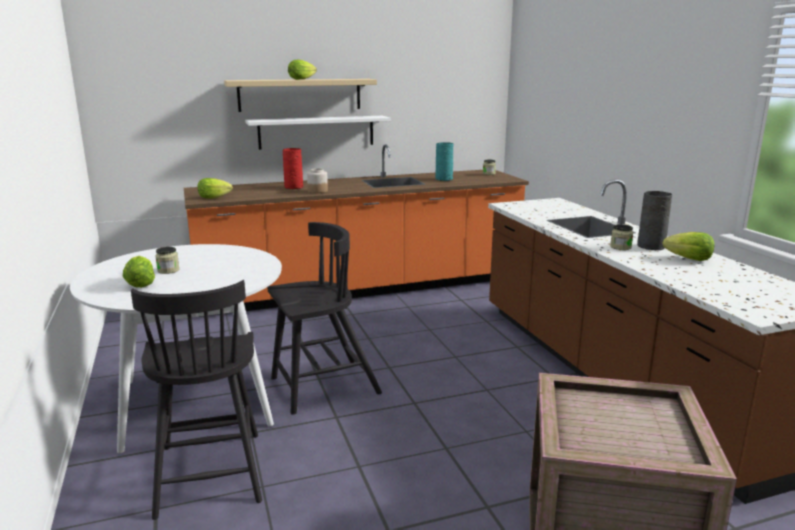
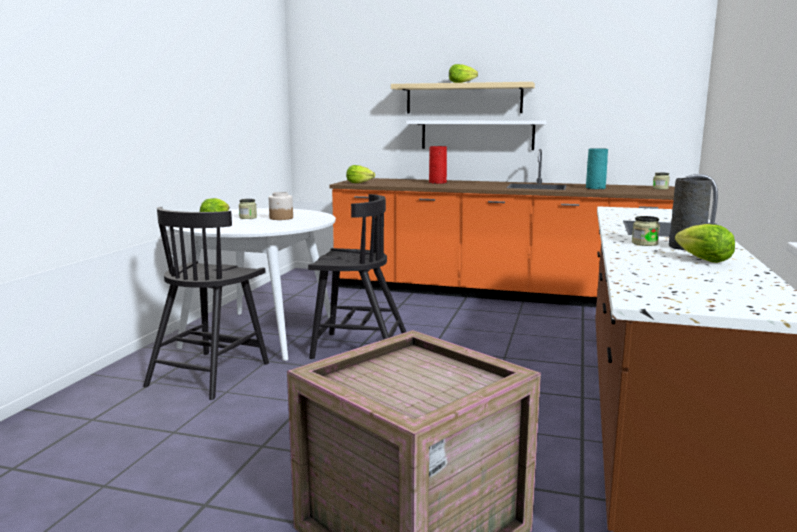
camera: 35 degrees right, 5 degrees down
(317, 191) = (450, 186): jar -> jar (281, 218)

